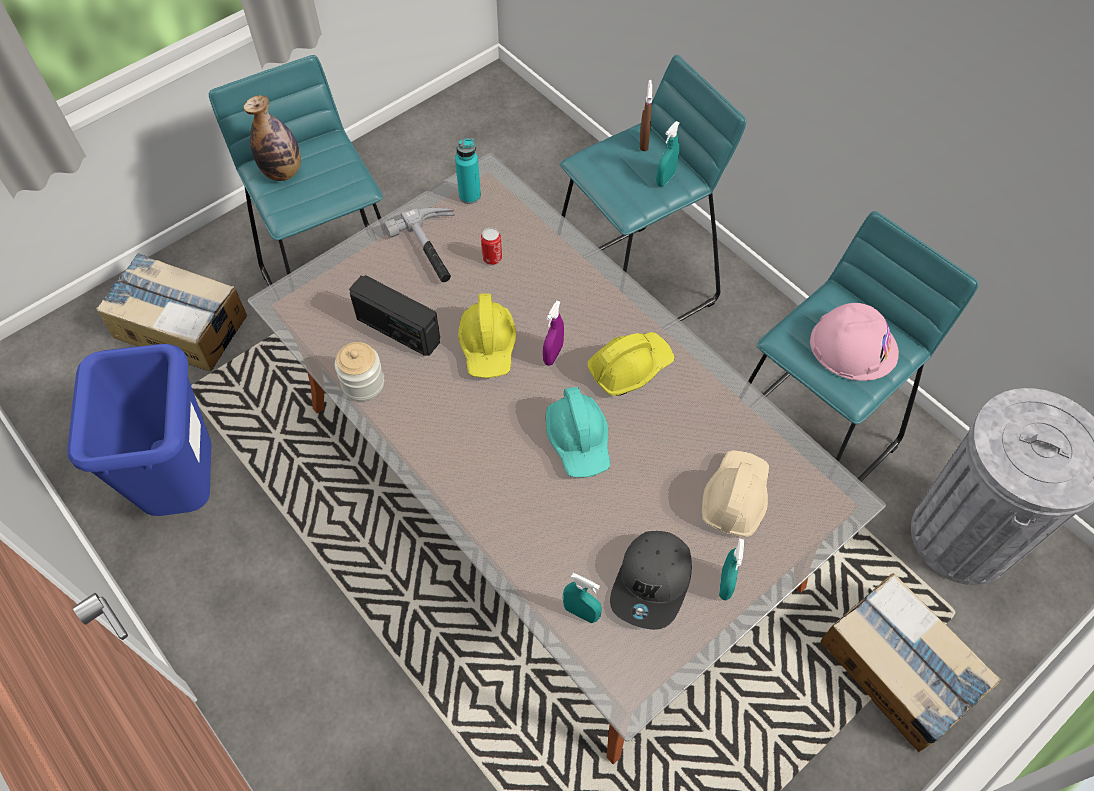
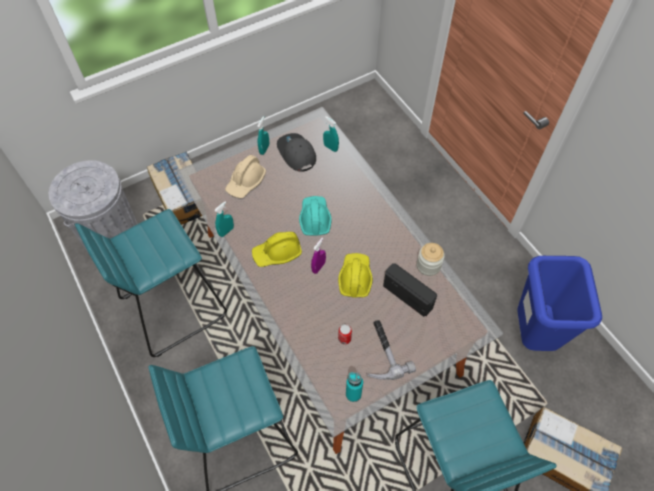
camera: 170 degrees left, 0 degrees up
(283, 172) = (491, 436): bottle -> none
(643, 142) = (216, 420): brown spray bottle -> none
(652, 583) = (296, 154): grey cap -> grey cap turned 60 degrees counterclockwise
(665, 179) = (212, 382): turquoise spray bottle -> turquoise spray bottle (226, 231)
(853, 346) = (150, 244): pink hard hat -> none

